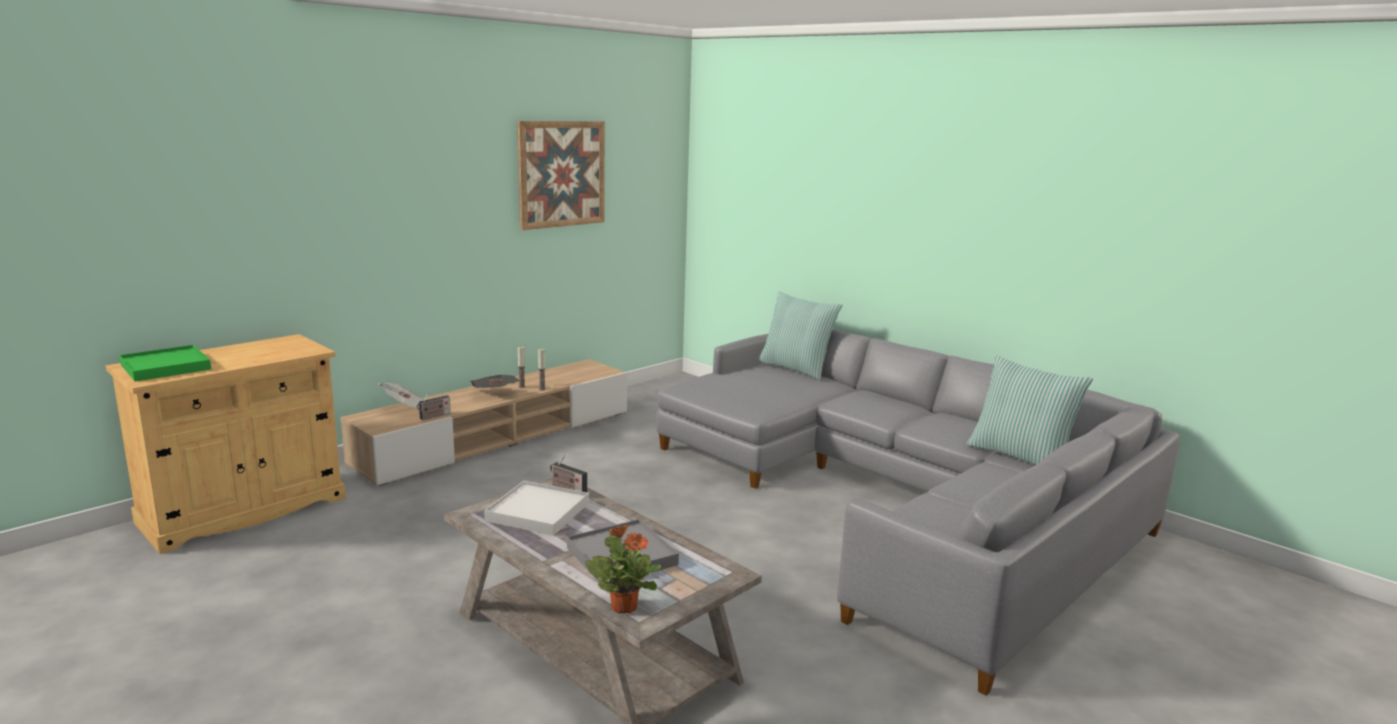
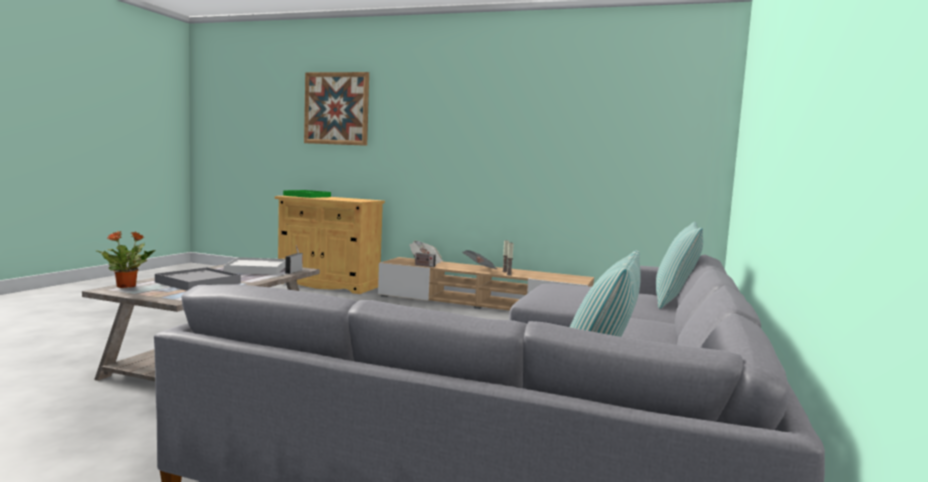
camera: 65 degrees right, 10 degrees down
(562, 174) = (583, 120): picture -> picture (336, 108)

